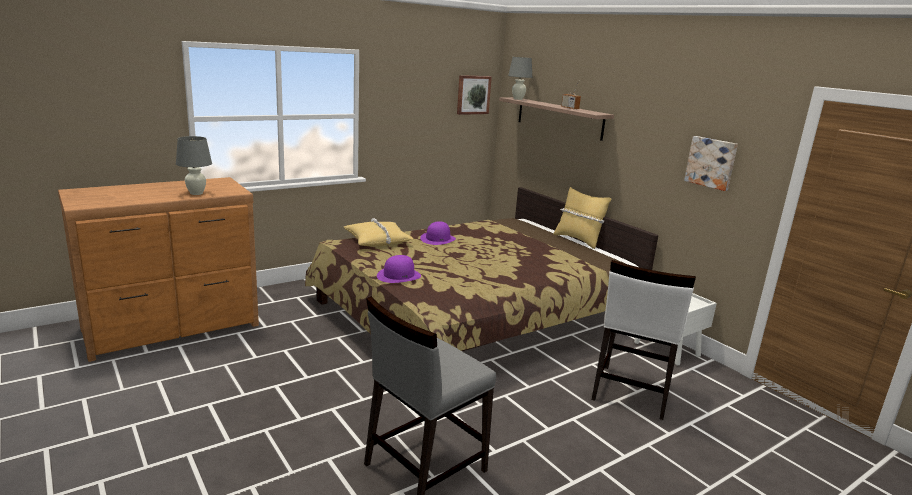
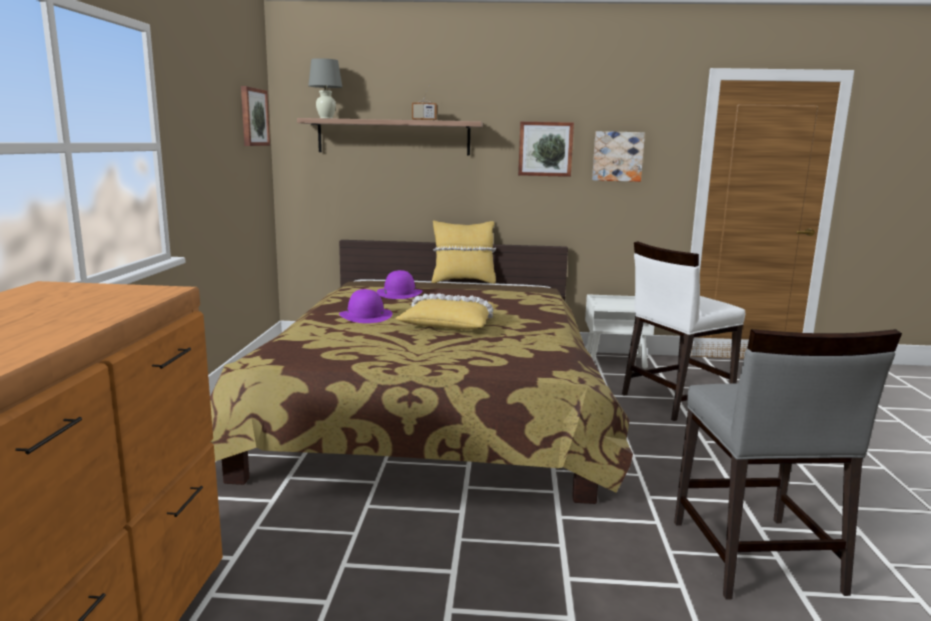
camera: 50 degrees left, 5 degrees down
(196, 193) = (94, 310): grey table lamp -> none
(378, 240) = (306, 339): yellow pillow -> yellow pillow (450, 323)
(399, 275) = (455, 359): purple hat -> purple hat (399, 293)
(631, 391) = (675, 400): white chair -> white chair turned 90 degrees clockwise
(654, 145) = (545, 149): none -> picture

